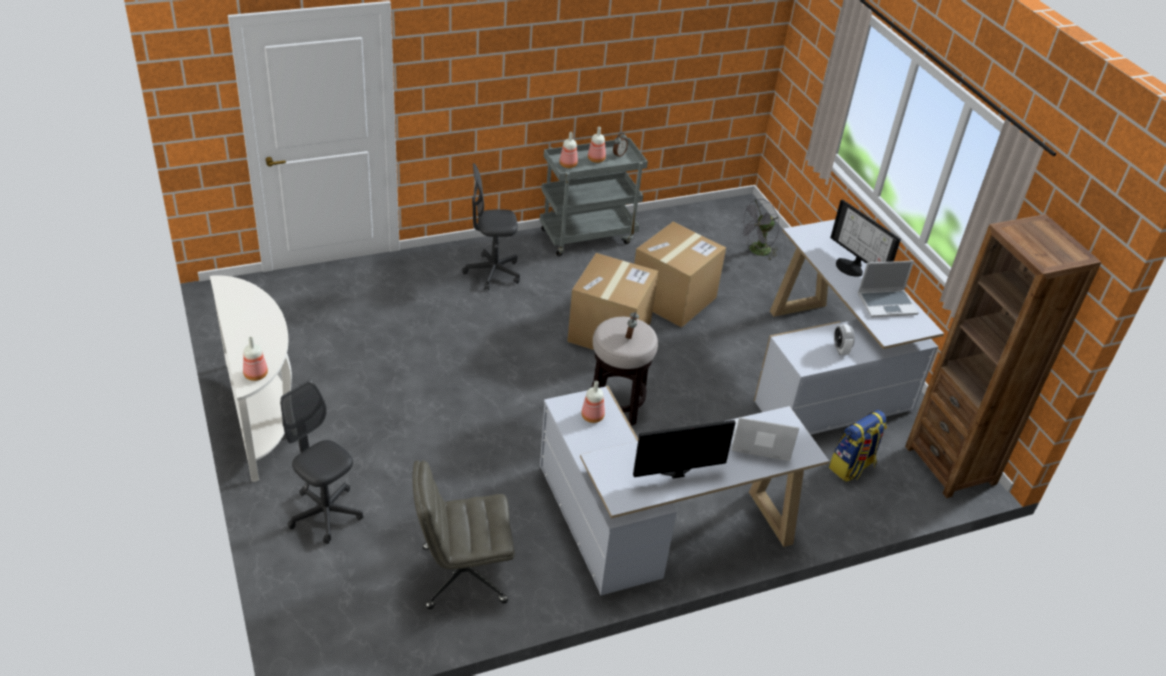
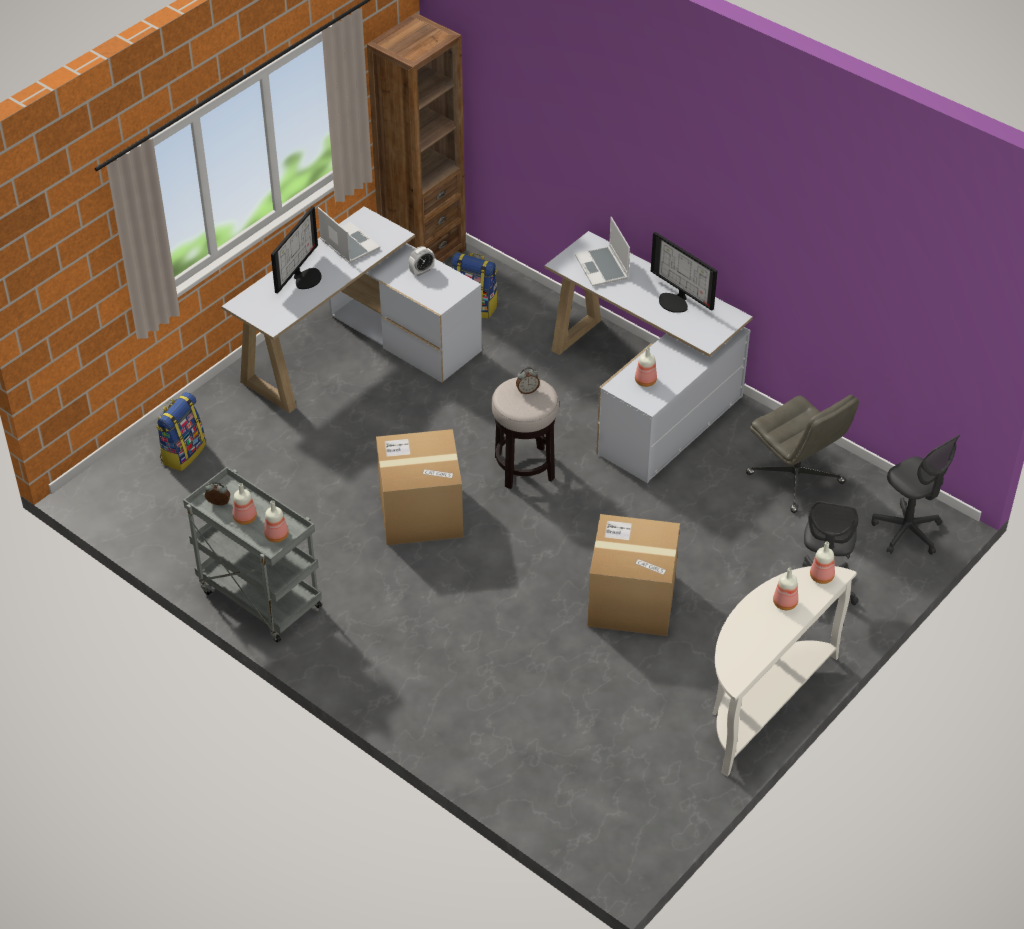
camera: 115 degrees left, 5 degrees up
(255, 341) = (785, 603): none -> bottle
(492, 273) = (396, 646): grey office chair -> grey office chair (907, 532)
(673, 298) = (325, 487): cardboard box -> cardboard box (631, 601)
(756, 251) = (183, 453): grey fan -> backpack

